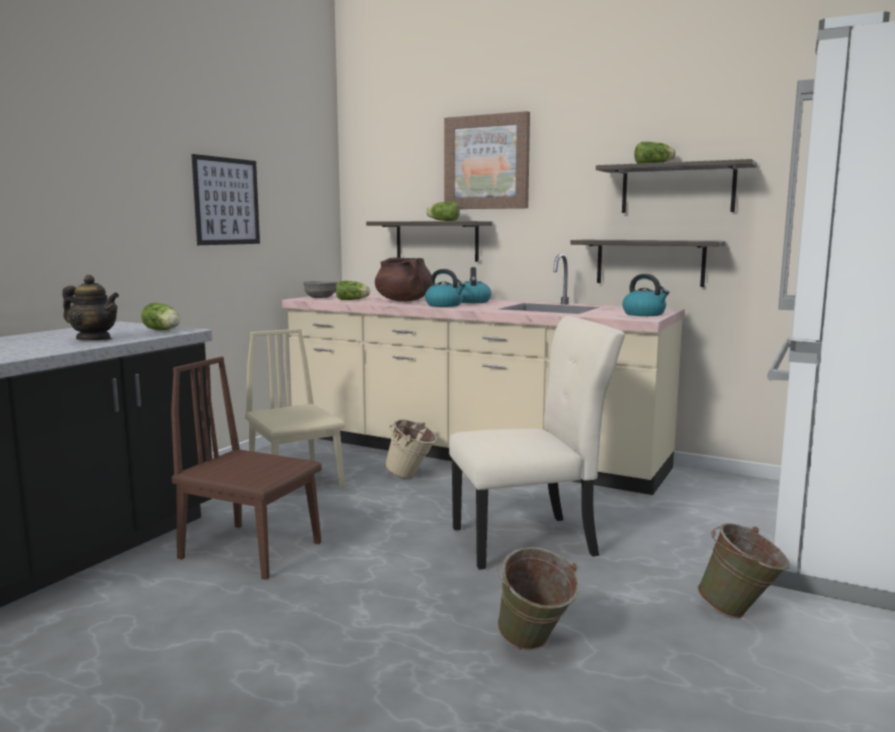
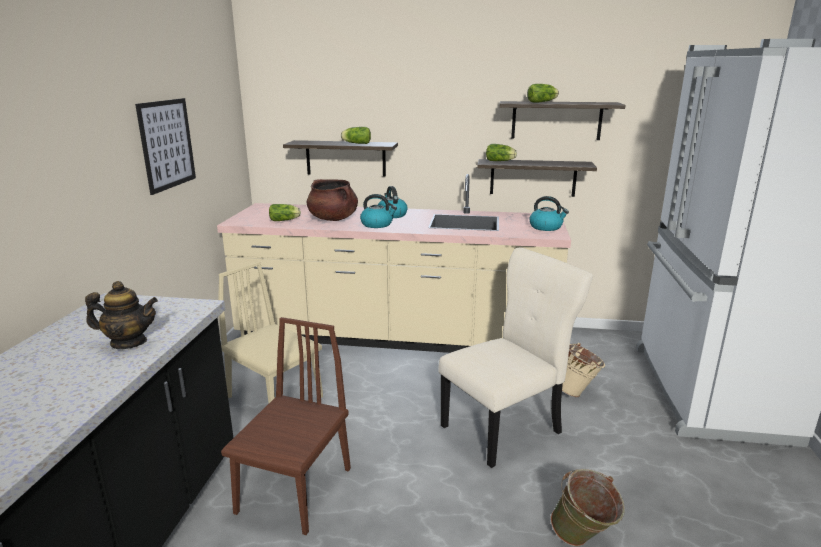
camera: 20 degrees left, 10 degrees up
(163, 330) = (178, 310): lettuce -> lettuce (501, 161)
(251, 550) = (295, 490): brown chair -> brown chair turned 105 degrees clockwise
(320, 298) = (250, 219): grey bowl -> none
(411, 476) = (368, 372): beige bucket -> beige bucket (577, 392)
(487, 162) = (391, 91): picture -> none
(740, 613) = (683, 468): green bucket -> none

